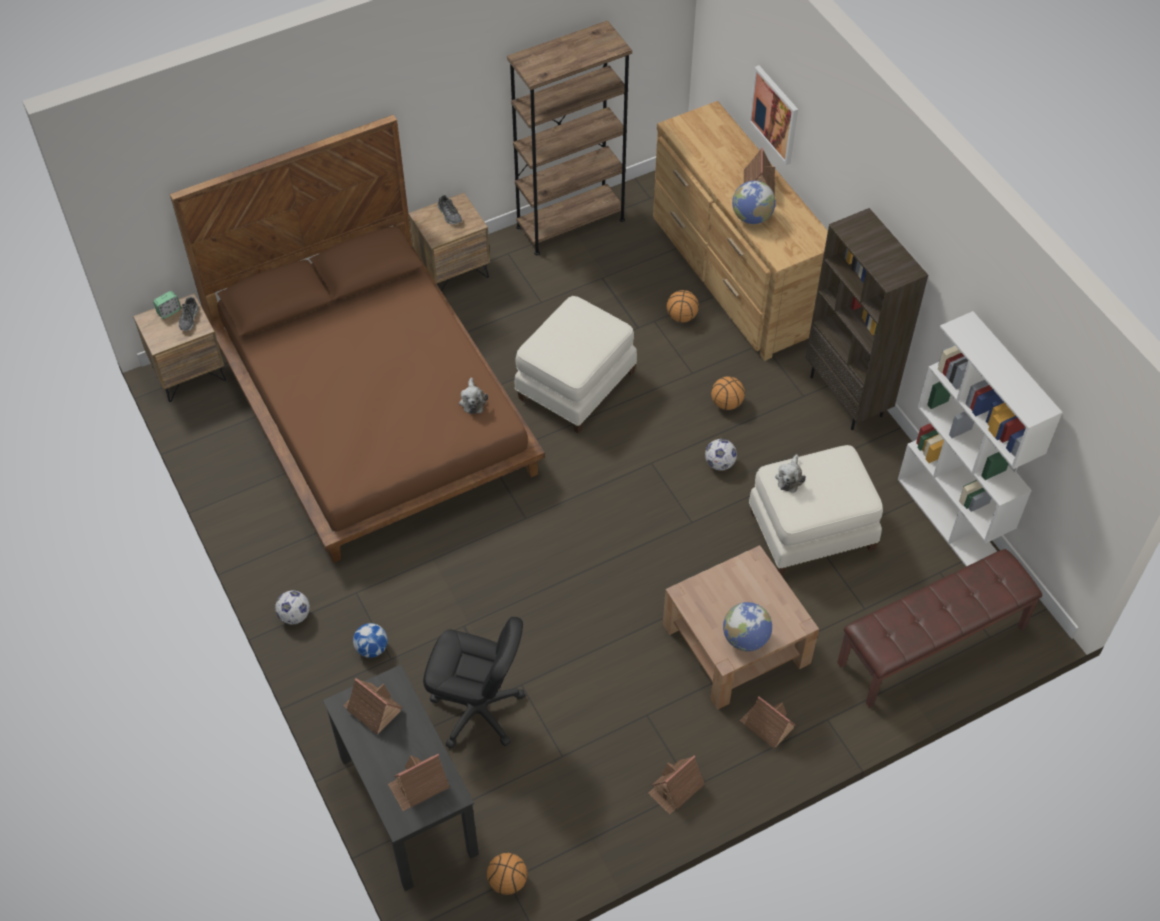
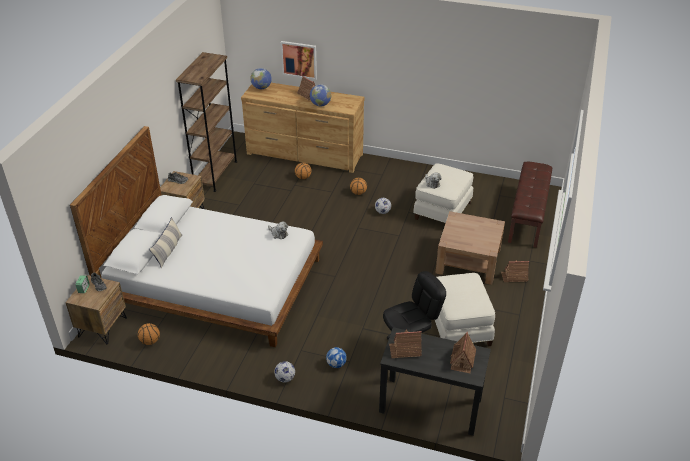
camera: 45 degrees left, 15 degrees down
(318, 324) = (168, 250): none -> pillow
(374, 406) = (215, 282): brown bed -> white bed
(507, 880) = (504, 397): basketball -> basketball (150, 341)
(575, 384) = (292, 222): white ottoman -> white ottoman (458, 326)
(676, 788) = (514, 319): toy house -> none
(745, 638) = (487, 240): globe -> globe (261, 88)
(847, 396) = (397, 166): brown bookcase -> none
(950, 519) = (480, 179): white bookcase -> none

